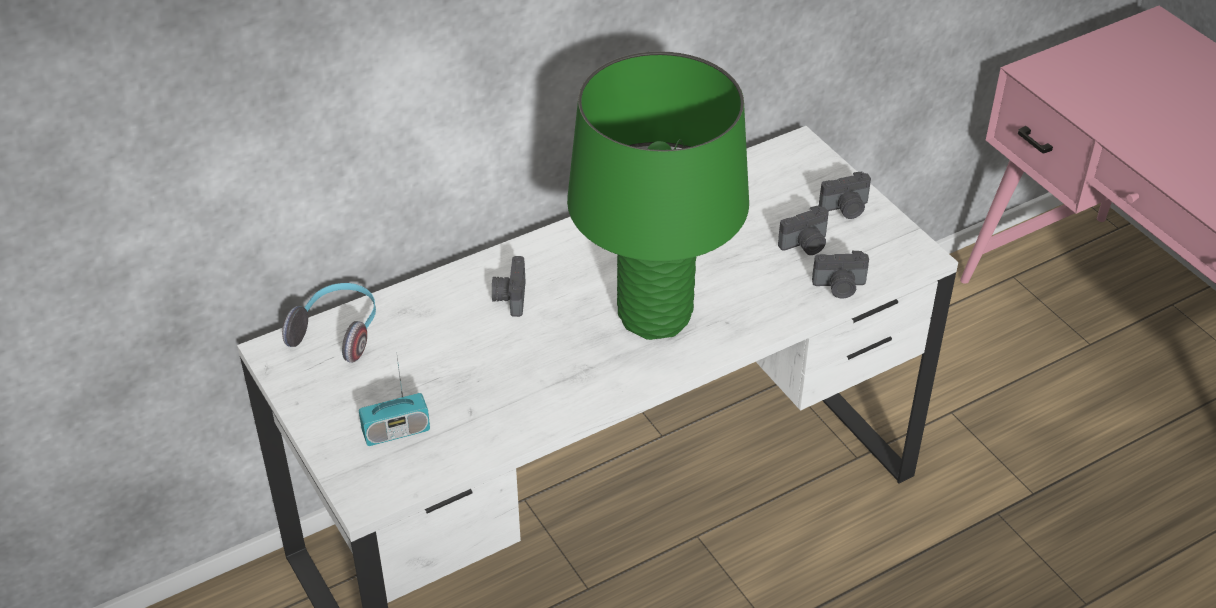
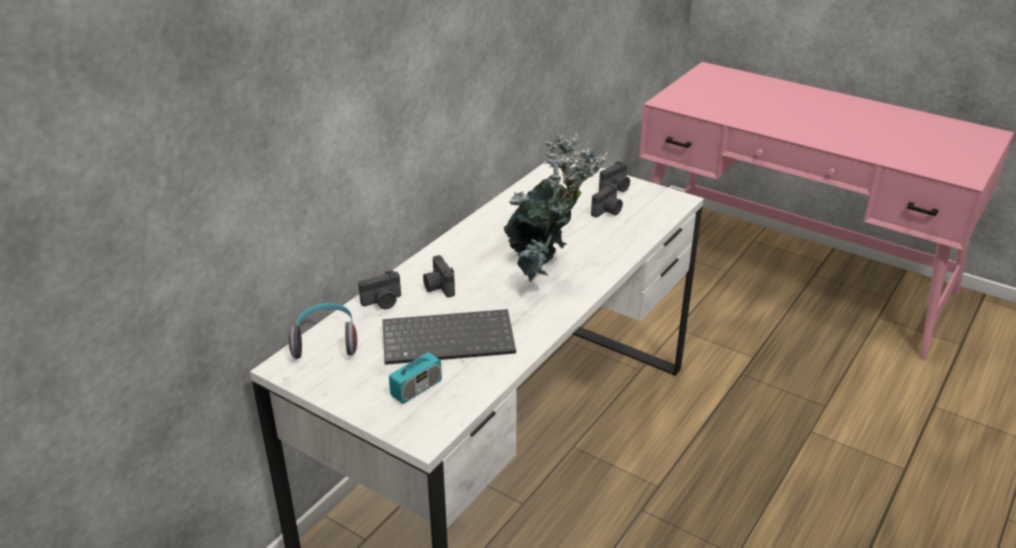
camera: 25 degrees left, 10 degrees down
(476, 375) = (449, 338): none -> keyboard
(654, 316) = (544, 272): green table lamp -> potted plant
(839, 287) = (647, 227): camera -> camera (383, 302)

